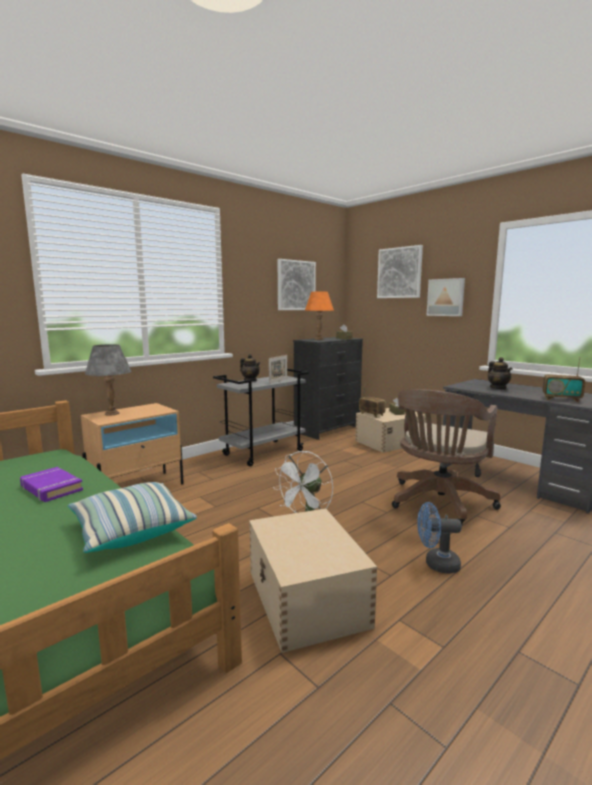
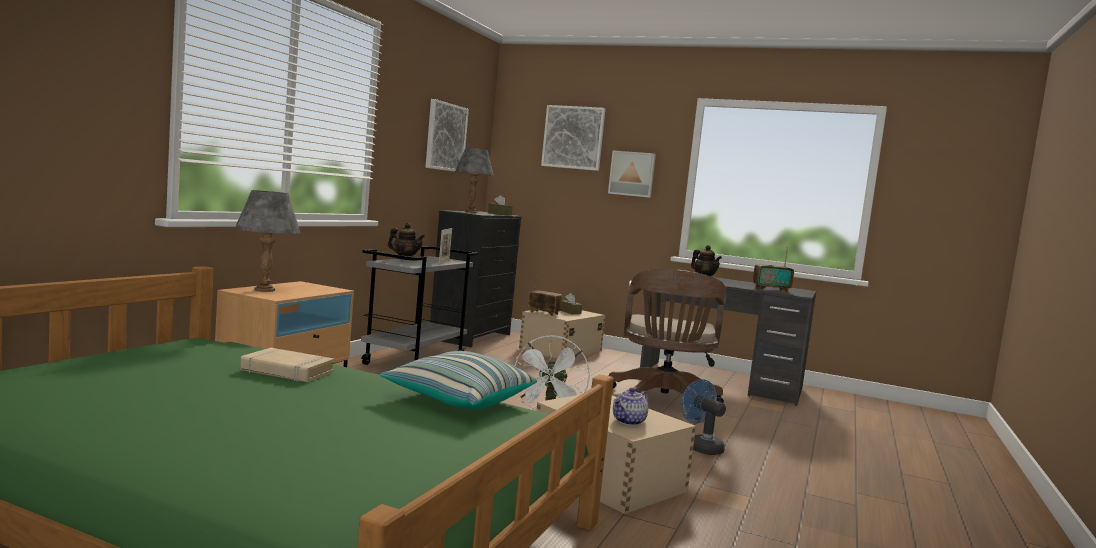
camera: 25 degrees left, 5 degrees down
(51, 488) = (287, 371): purple book -> beige book
(307, 555) = (629, 422): none -> teapot
(318, 339) = (470, 212): orange table lamp -> grey table lamp
(436, 564) = (701, 447): blue fan -> blue fan turned 75 degrees clockwise

